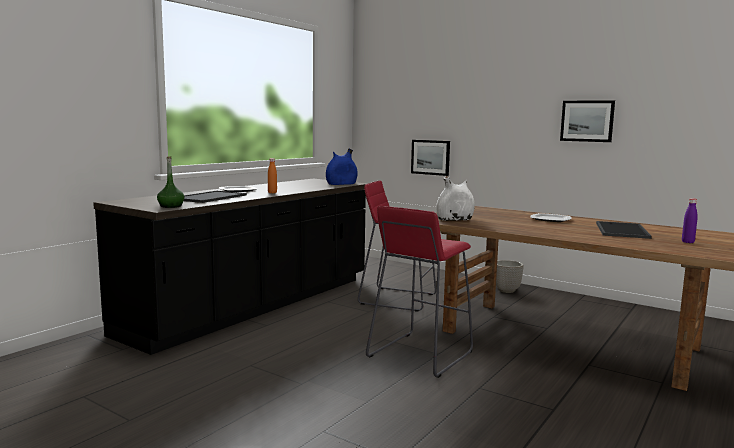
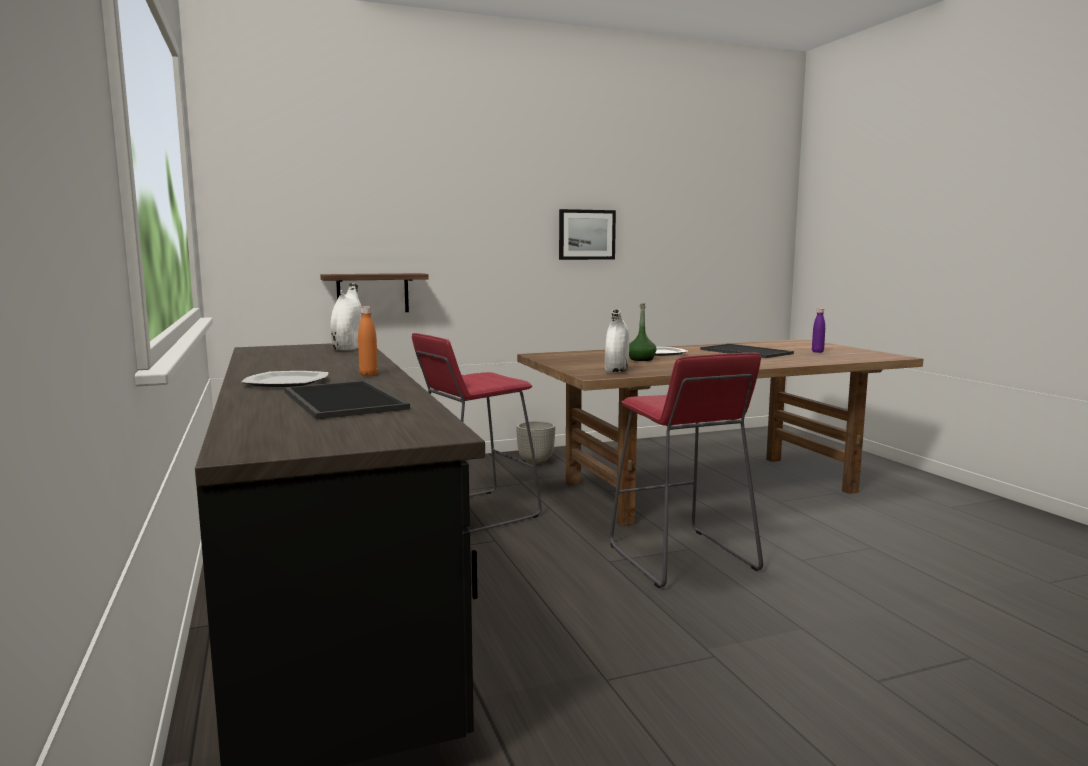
camera: 55 degrees left, 0 degrees up
(171, 206) = (420, 426): green bottle -> green bottle (641, 359)
(341, 184) = (349, 348): blue vase -> white vase
(430, 157) = (373, 293): picture -> shelf

